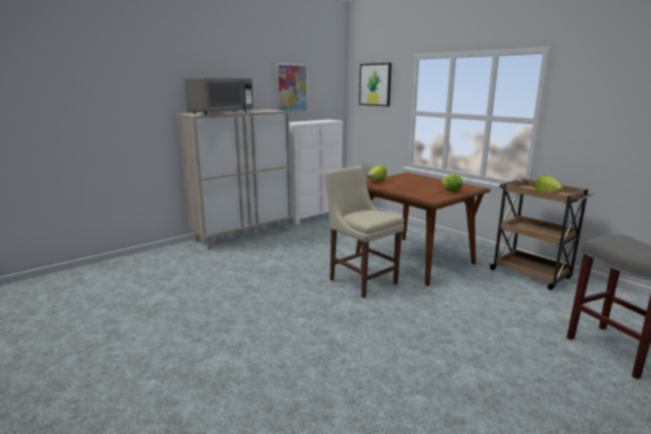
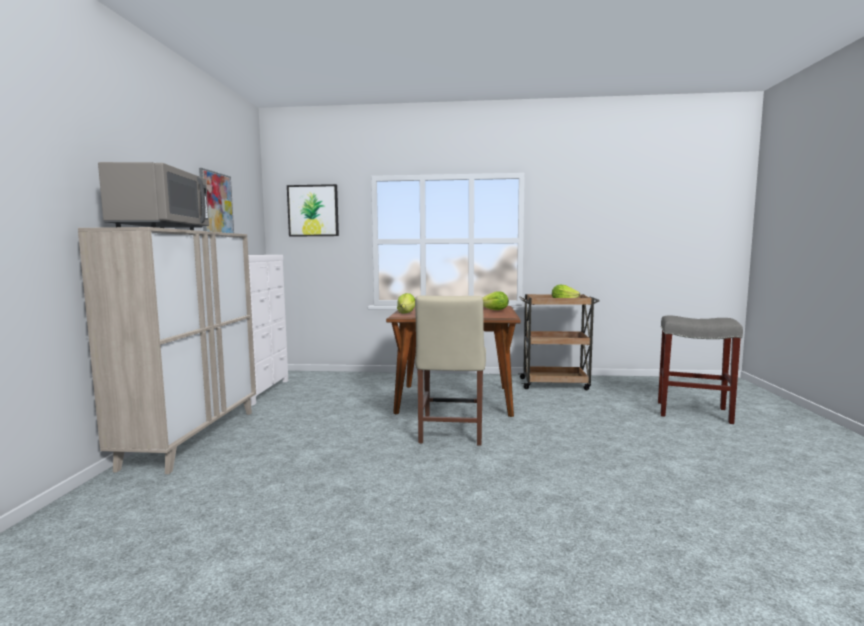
camera: 45 degrees left, 10 degrees down
(361, 280) = (450, 433): beige chair -> beige chair turned 90 degrees counterclockwise

